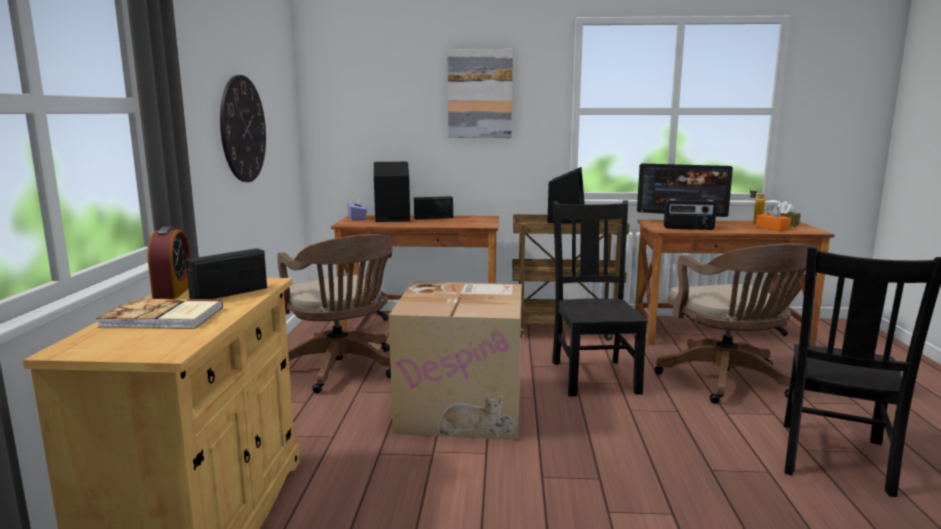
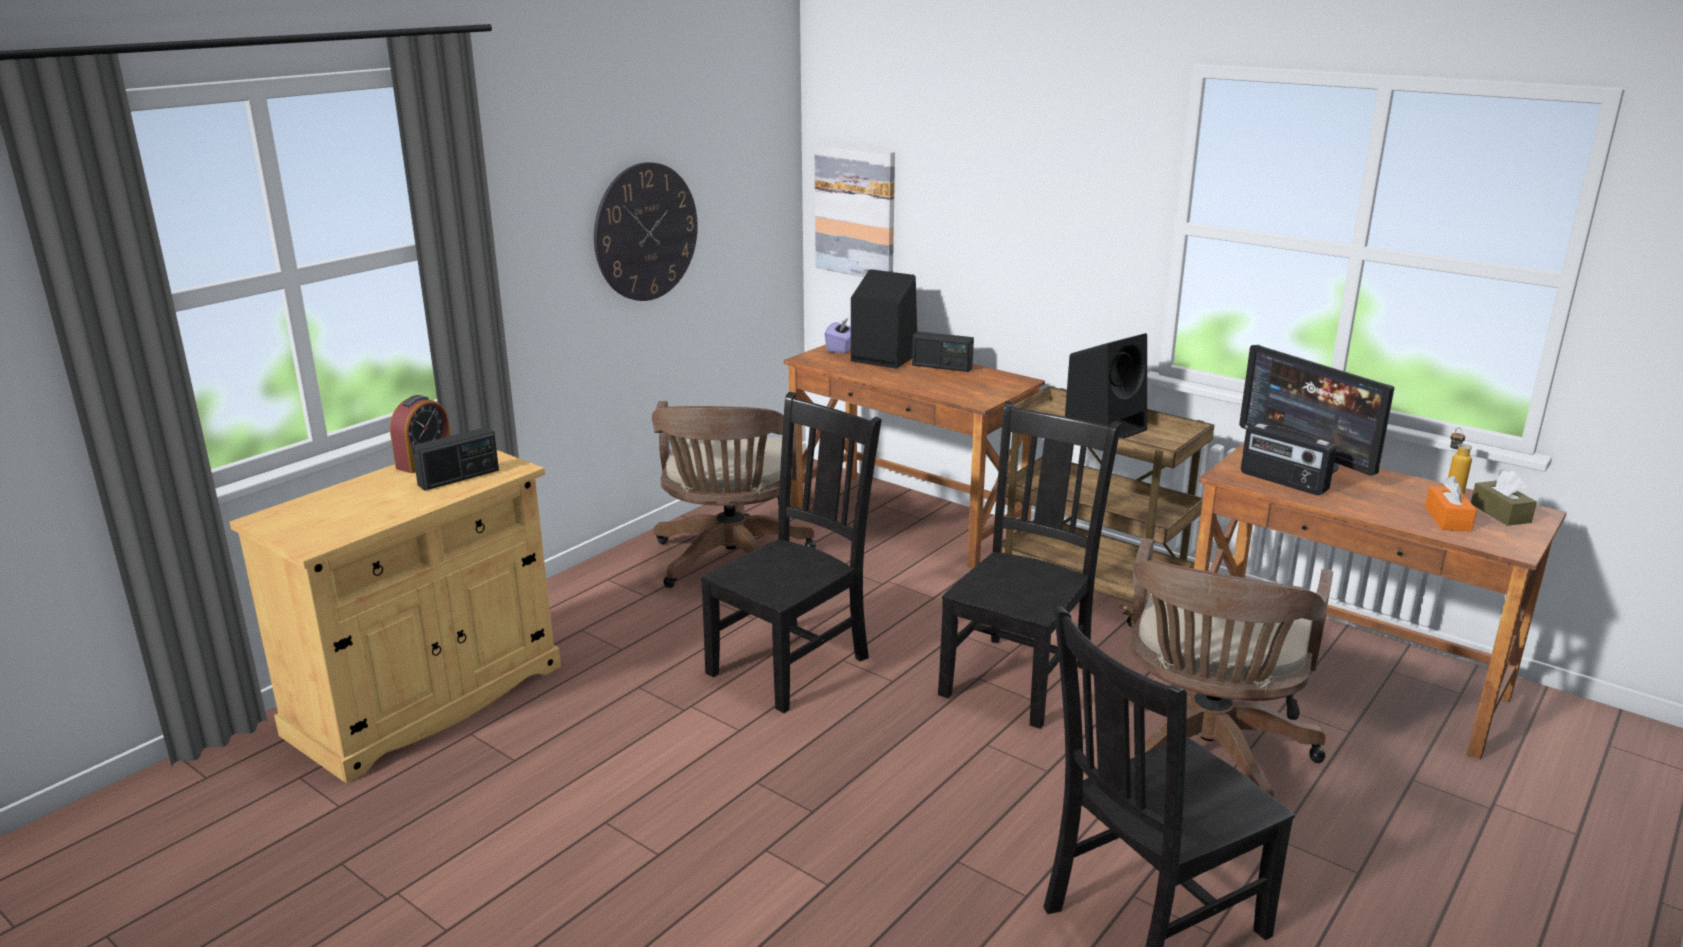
camera: 35 degrees right, 10 degrees up
(163, 318) = (367, 499): book -> none
(229, 293) = (459, 478): radio -> radio turned 150 degrees clockwise
(463, 407) = (792, 663): cardboard box -> black chair
(480, 94) = (1034, 180): picture -> picture (856, 211)

